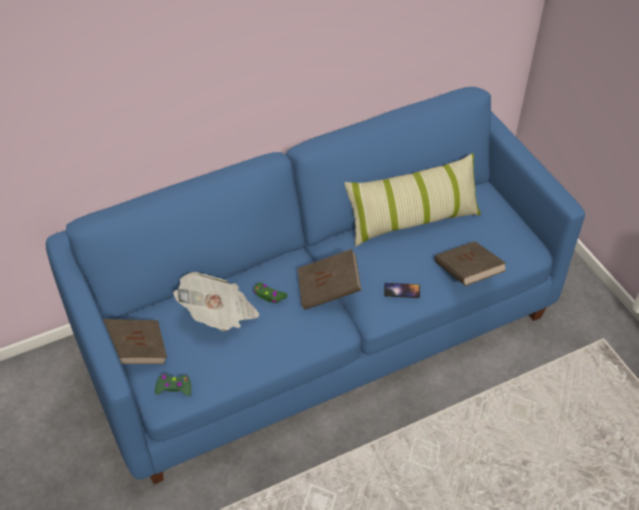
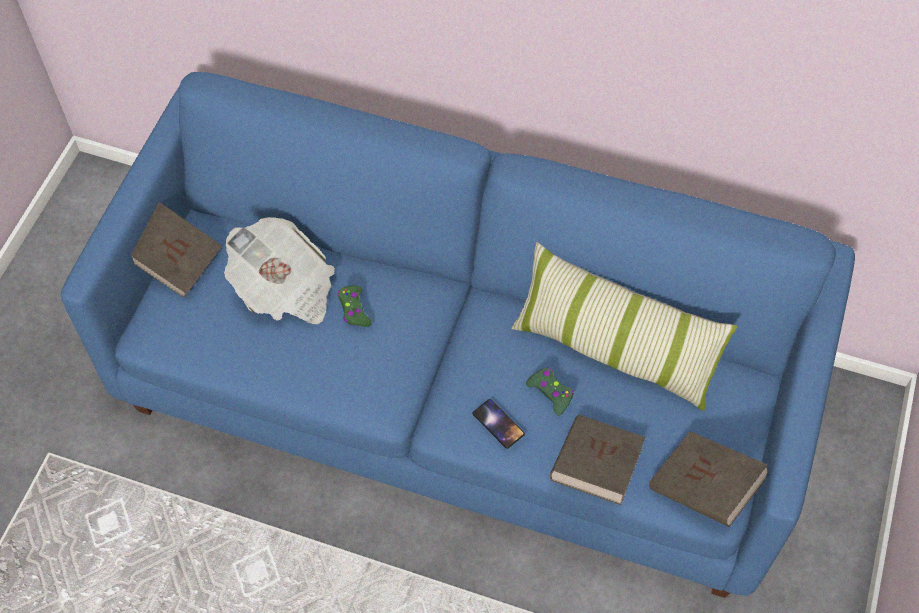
camera: 45 degrees right, 10 degrees up
(174, 387) = (168, 330): green game controller -> green game controller (550, 393)
(328, 290) = (419, 355): brown book -> brown book (704, 488)

